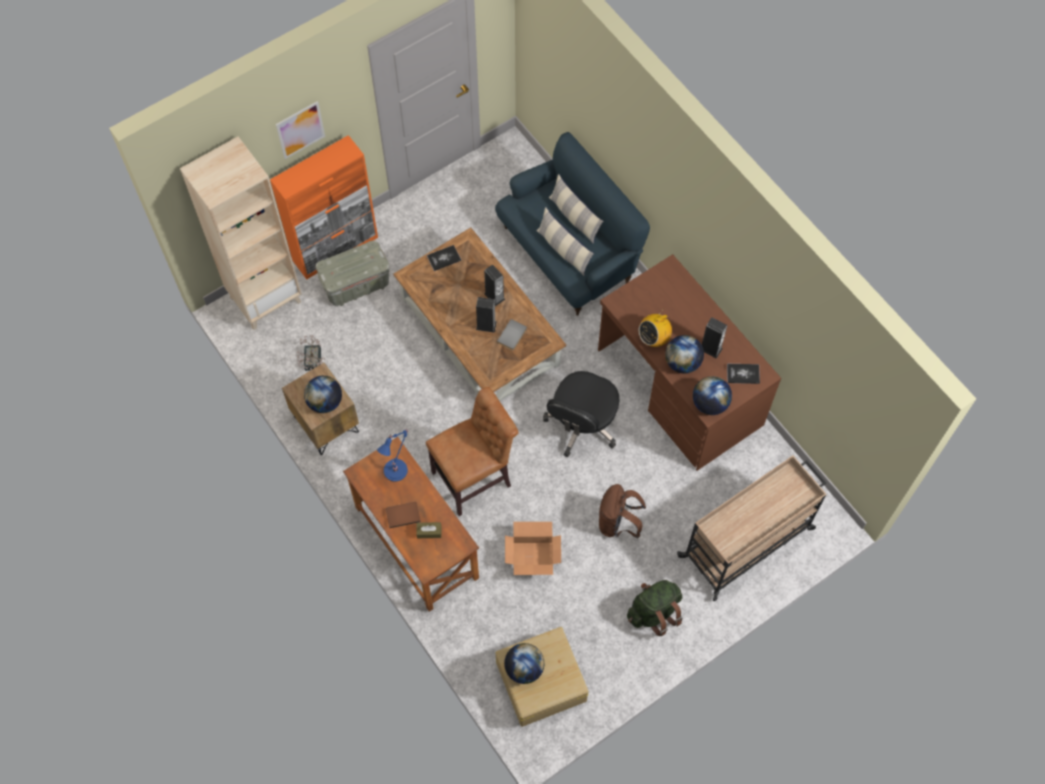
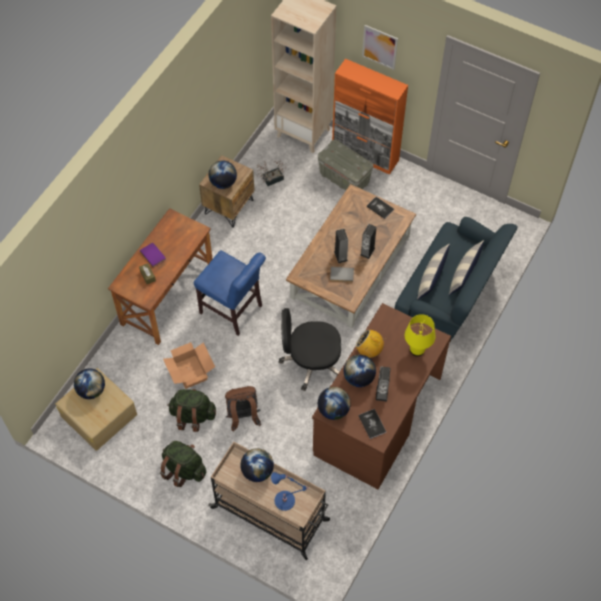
camera: 65 degrees right, 5 degrees down
(397, 468) = (186, 237): blue table lamp -> blue table lamp (286, 501)
(402, 514) = (153, 255): brown book -> purple book
(475, 477) = (233, 311): brown chair -> blue chair
(591, 576) = (192, 416): none -> green backpack
(674, 292) = (417, 349): none -> yellow table lamp
(736, 515) = (257, 471): none -> globe

